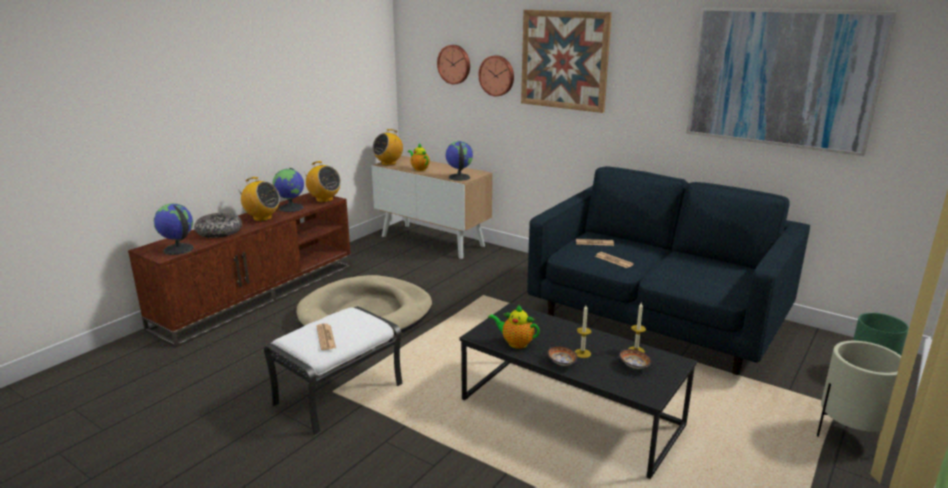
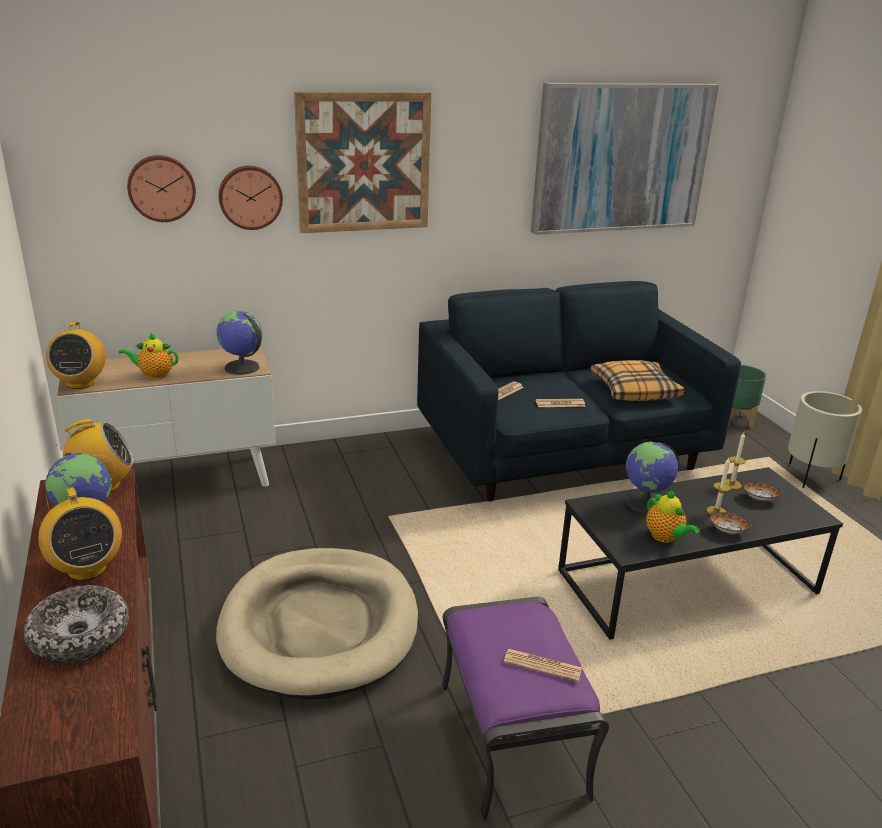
camera: 55 degrees left, 5 degrees up
(178, 249) = (96, 712): globe -> globe (646, 503)
(262, 218) = (87, 569): radio -> radio turned 90 degrees clockwise
(339, 394) = (509, 738): white ottoman -> purple ottoman
(515, 343) = (665, 537): teapot -> teapot turned 90 degrees counterclockwise
(690, 276) = (634, 390): none -> pillow

